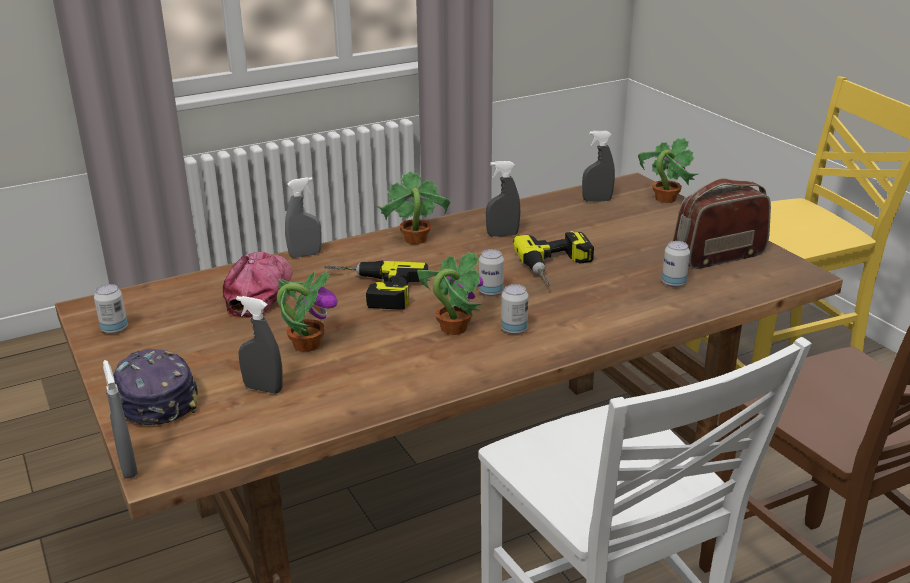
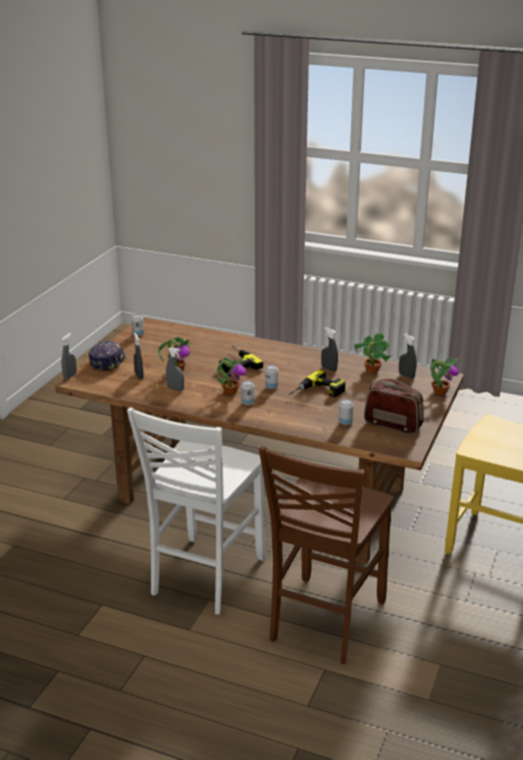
camera: 50 degrees right, 0 degrees up
(259, 292) = (200, 344): cap -> none
(305, 254) = (242, 339): grey spray bottle -> grey spray bottle (175, 389)
(414, 240) = (292, 353): potted plant -> potted plant (371, 369)

